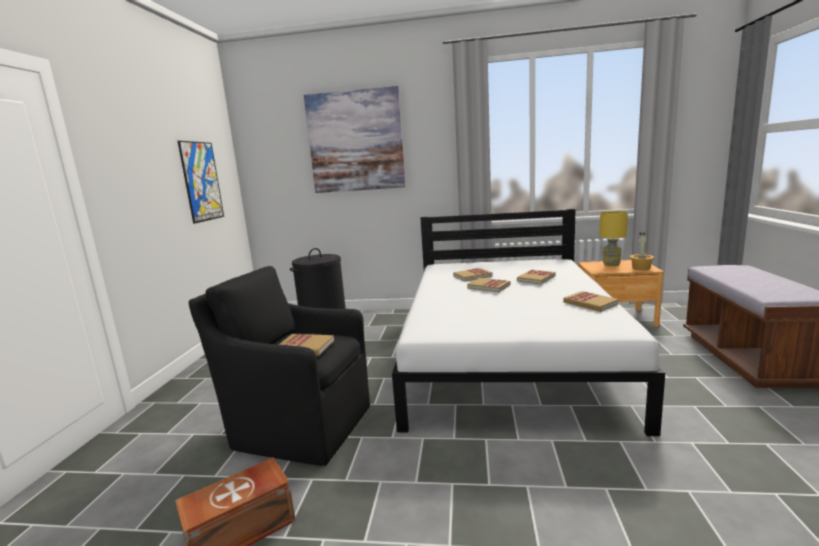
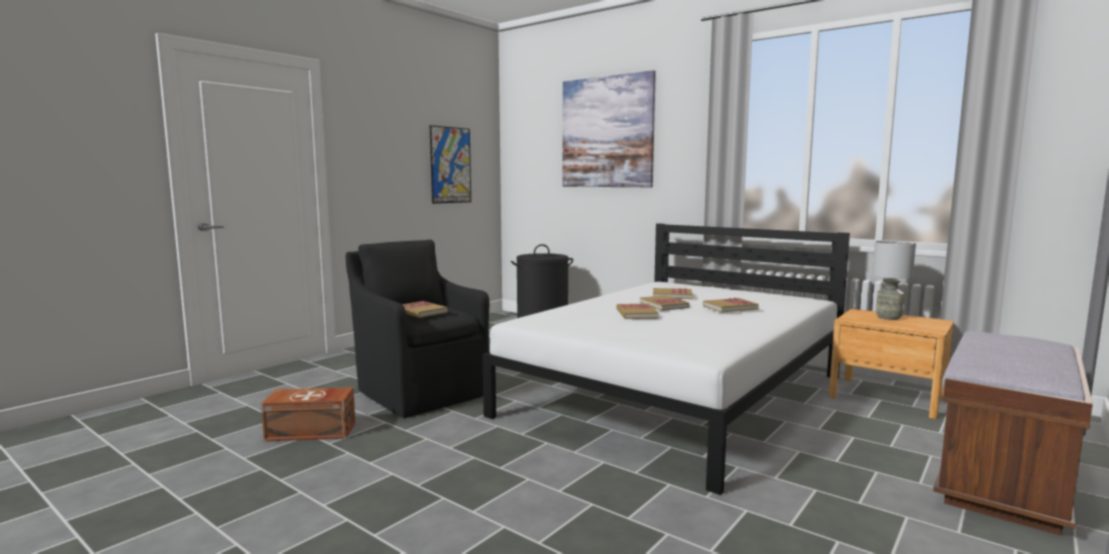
camera: 30 degrees right, 5 degrees down
(590, 303) = (731, 335): book -> book (636, 313)
(611, 264) = (888, 317): yellow table lamp -> grey table lamp
(641, 268) = (919, 327): potted plant -> none

